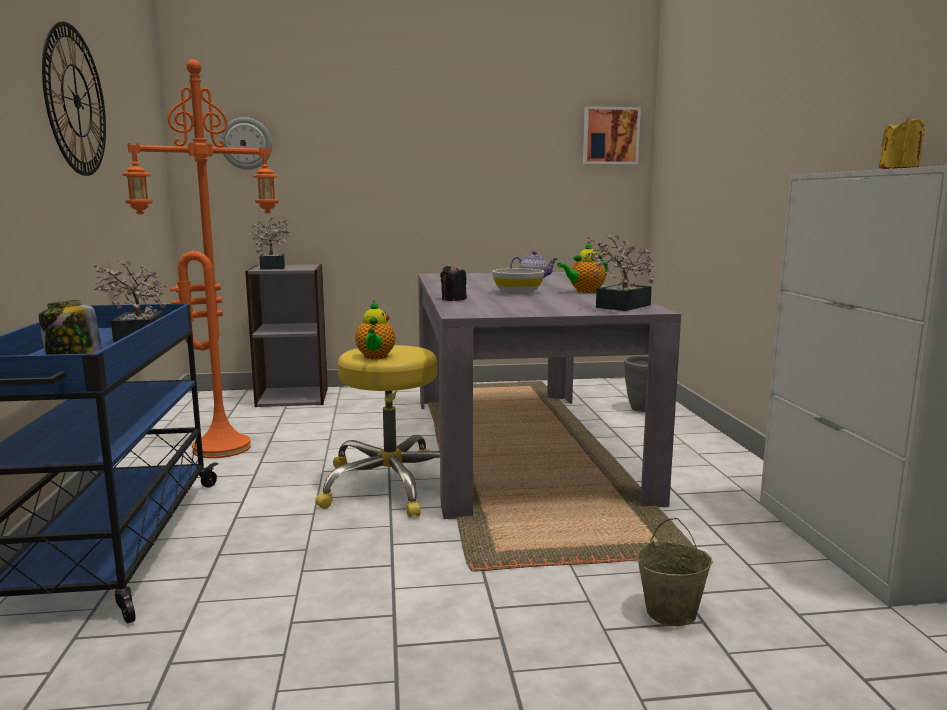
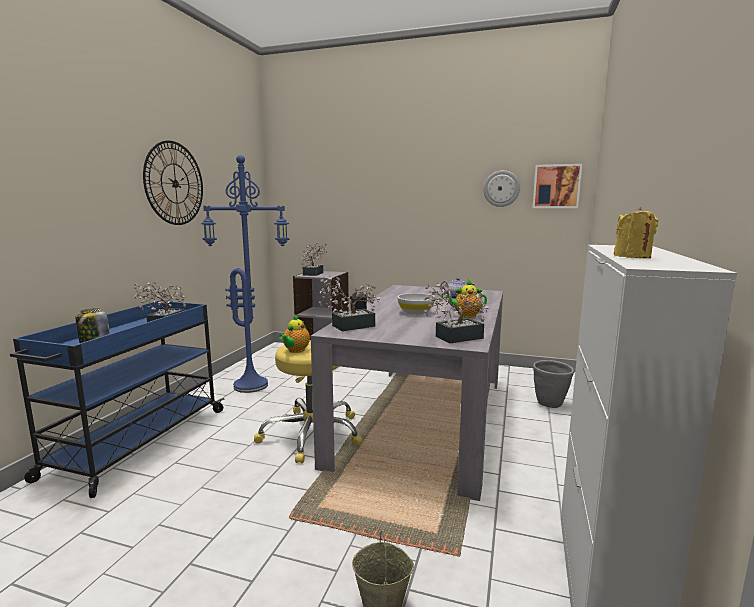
camera: 25 degrees right, 0 degrees up
(224, 447) = (253, 385): orange floor lamp -> blue floor lamp
(246, 143) = (308, 196): wall clock -> wall clock (501, 188)
(469, 308) = (348, 326): none -> potted plant

